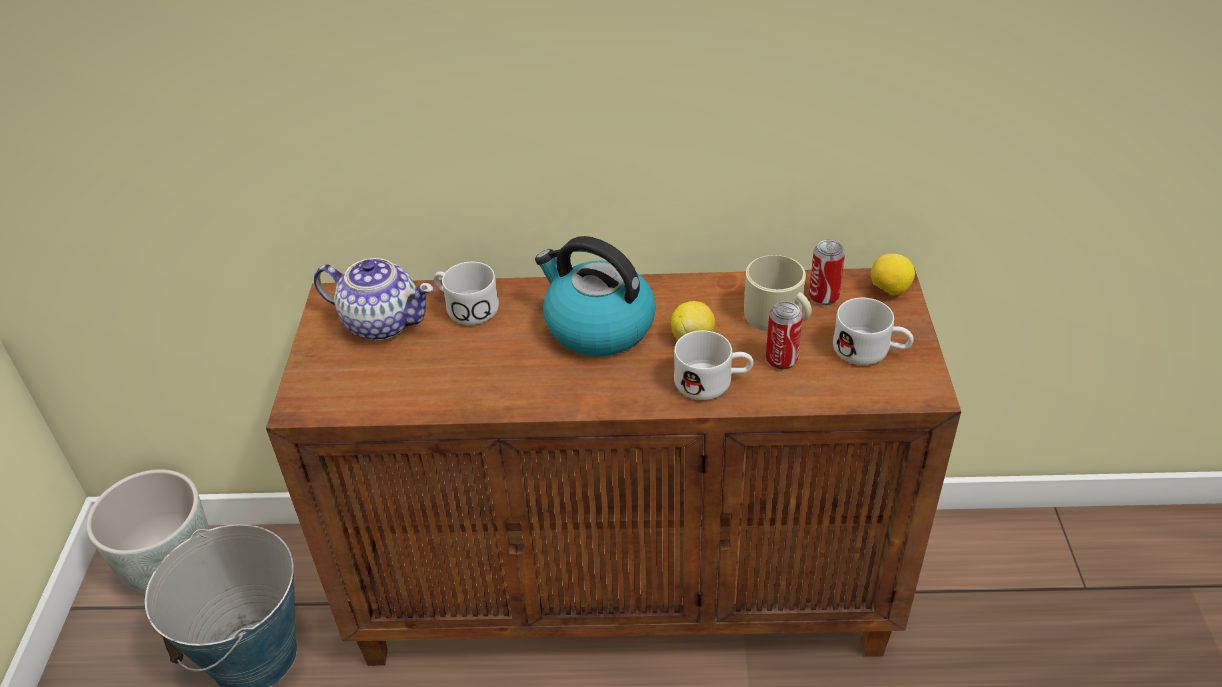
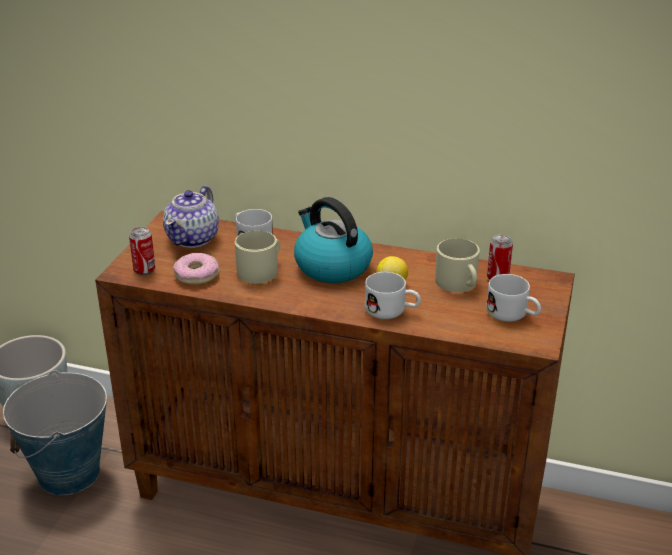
camera: 15 degrees right, 10 degrees down
(381, 322) = (193, 238): teapot -> teapot turned 75 degrees clockwise
(415, 385) = (197, 275): none -> donut
(503, 355) = (261, 270): none -> beige mug
(781, 360) = (446, 307): can -> can (144, 270)
(889, 290) = (547, 283): lemon -> none

